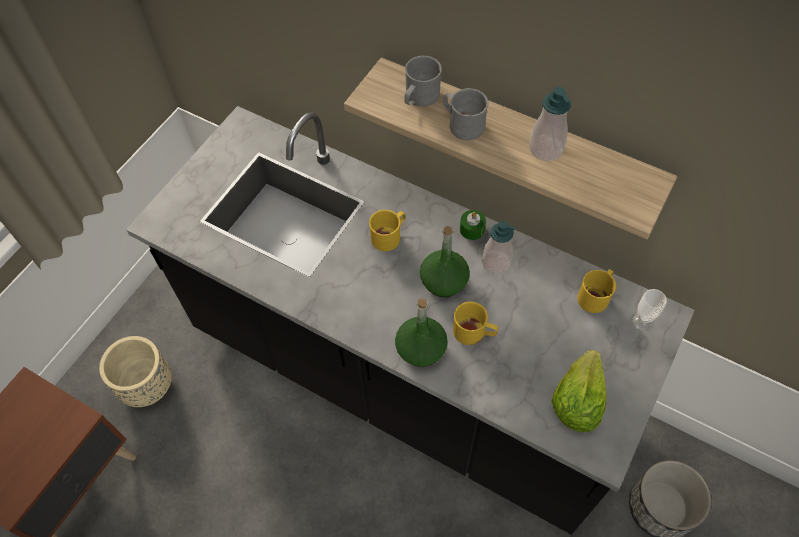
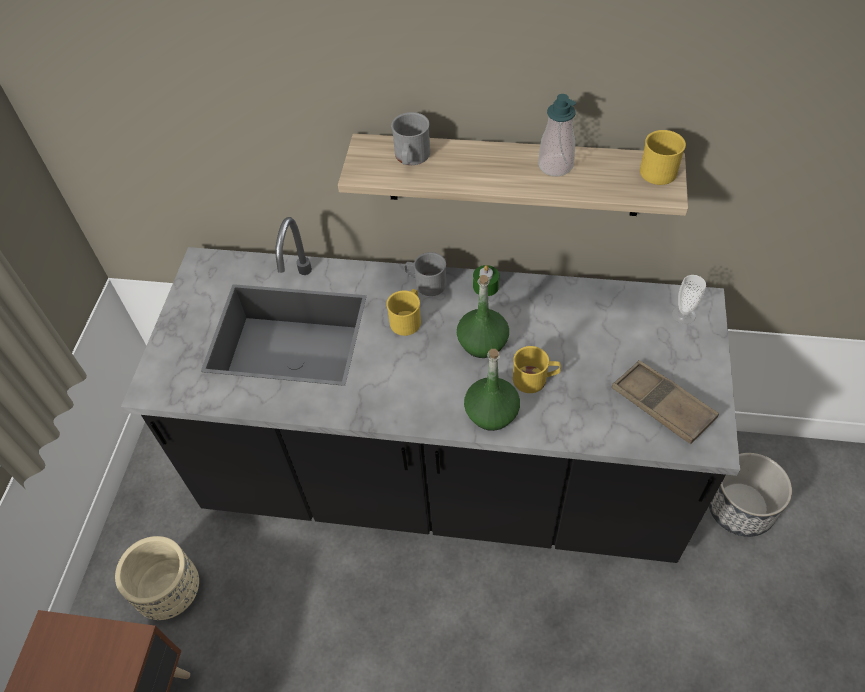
camera: 20 degrees left, 5 degrees down
(462, 124) = (465, 168): grey mug -> grey mug (426, 283)
(496, 262) = (524, 308): soap dispenser -> none
(577, 400) = (662, 405): lettuce -> brown tray
(595, 295) = (630, 306): yellow mug -> yellow mug (659, 168)

